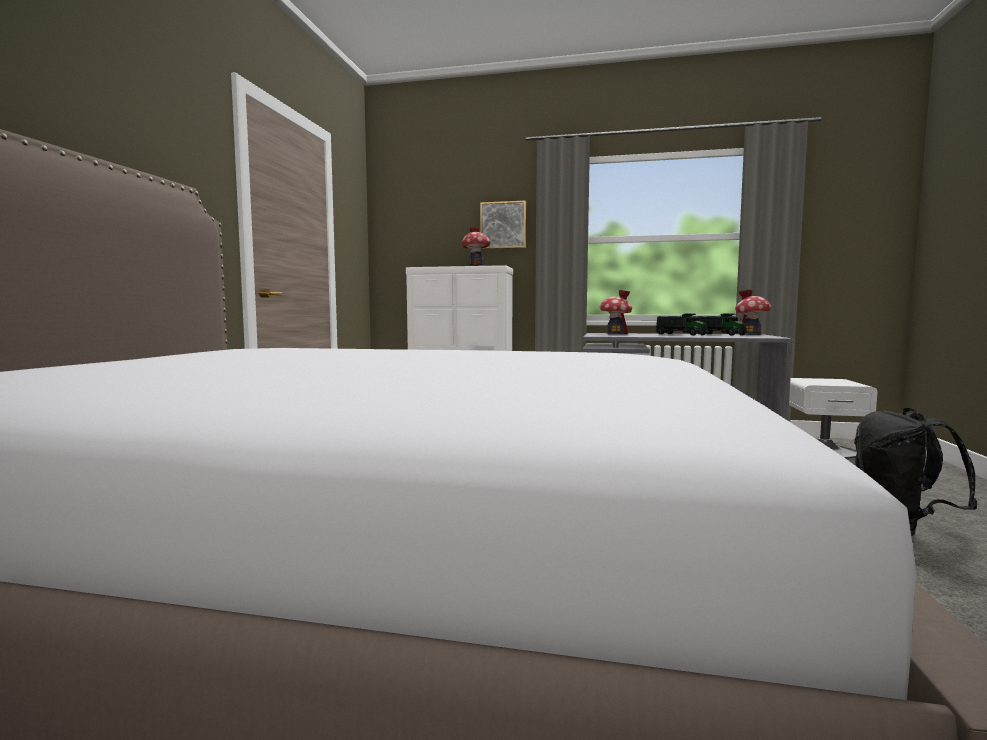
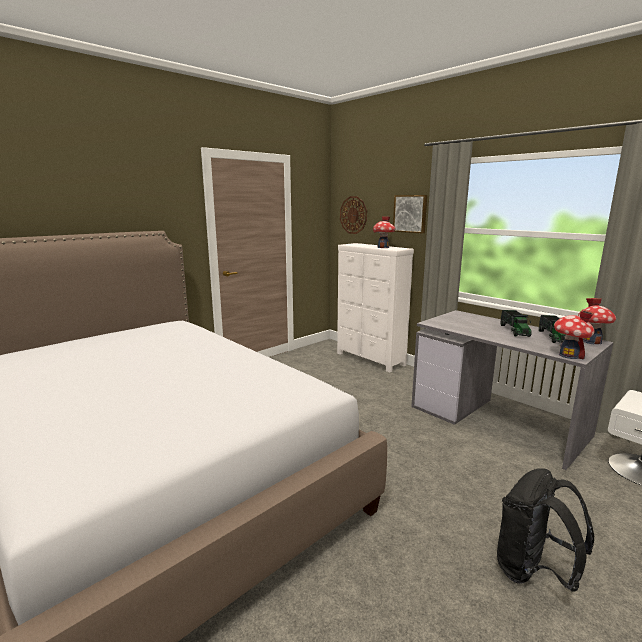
camera: 35 degrees right, 10 degrees up
(411, 232) = (353, 215): none -> wall clock
(615, 334) = (465, 318): toy house -> toy house (569, 355)

